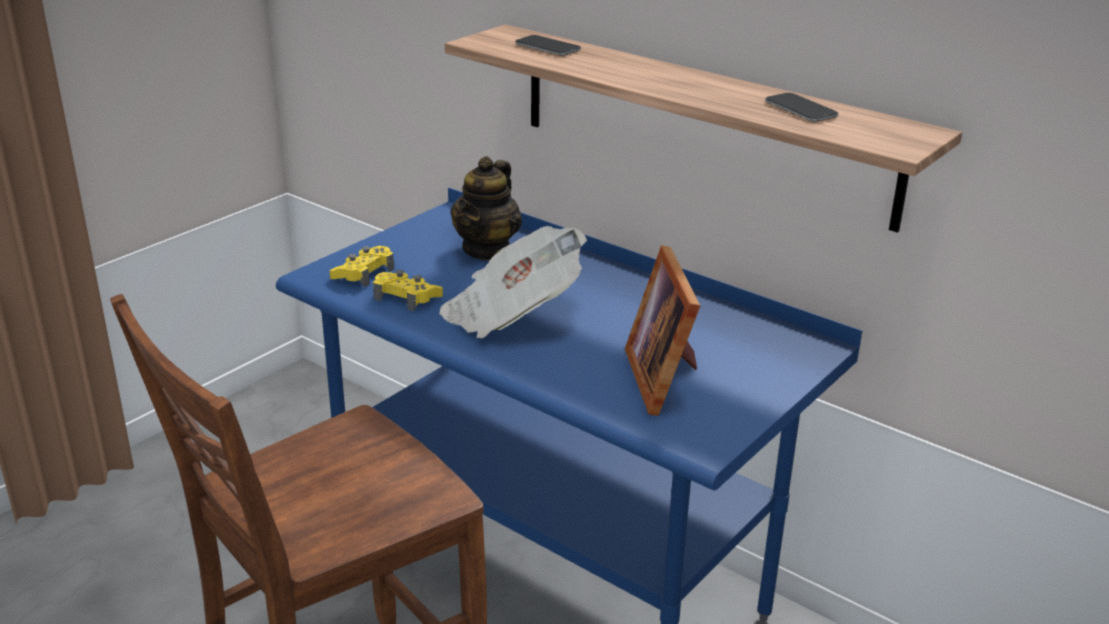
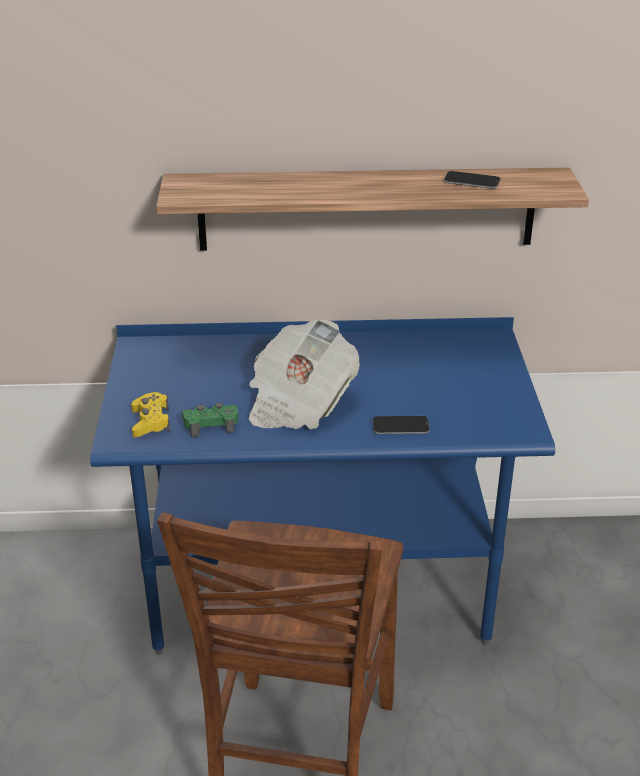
camera: 40 degrees left, 5 degrees up
(407, 297) = (211, 424): yellow game controller -> green game controller
(487, 249) = (208, 362): teapot -> none
(547, 47) = (236, 184): phone -> phone (400, 426)
(665, 377) = (448, 399): picture frame -> none

